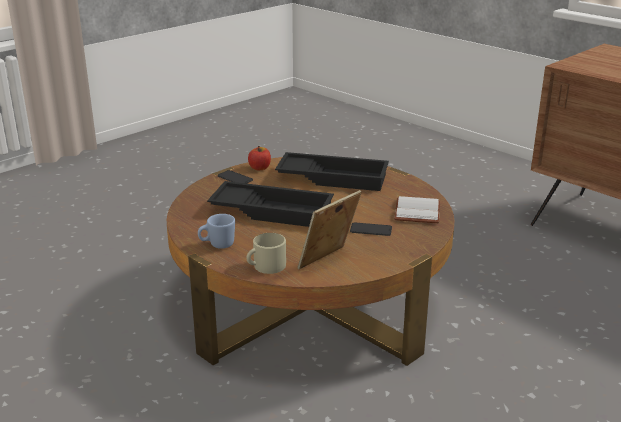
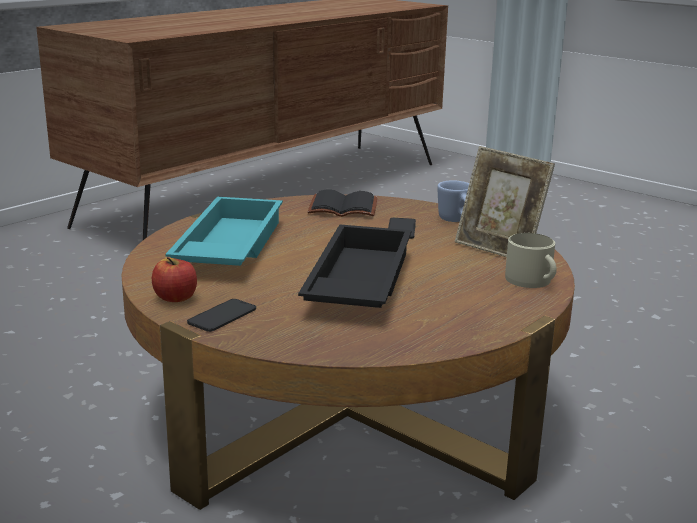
camera: 95 degrees left, 5 degrees down
(217, 245) = (488, 314): blue mug -> blue mug (456, 220)
(333, 177) = (227, 247): black tray -> turquoise tray
(415, 211) = (341, 208): white book -> black book

